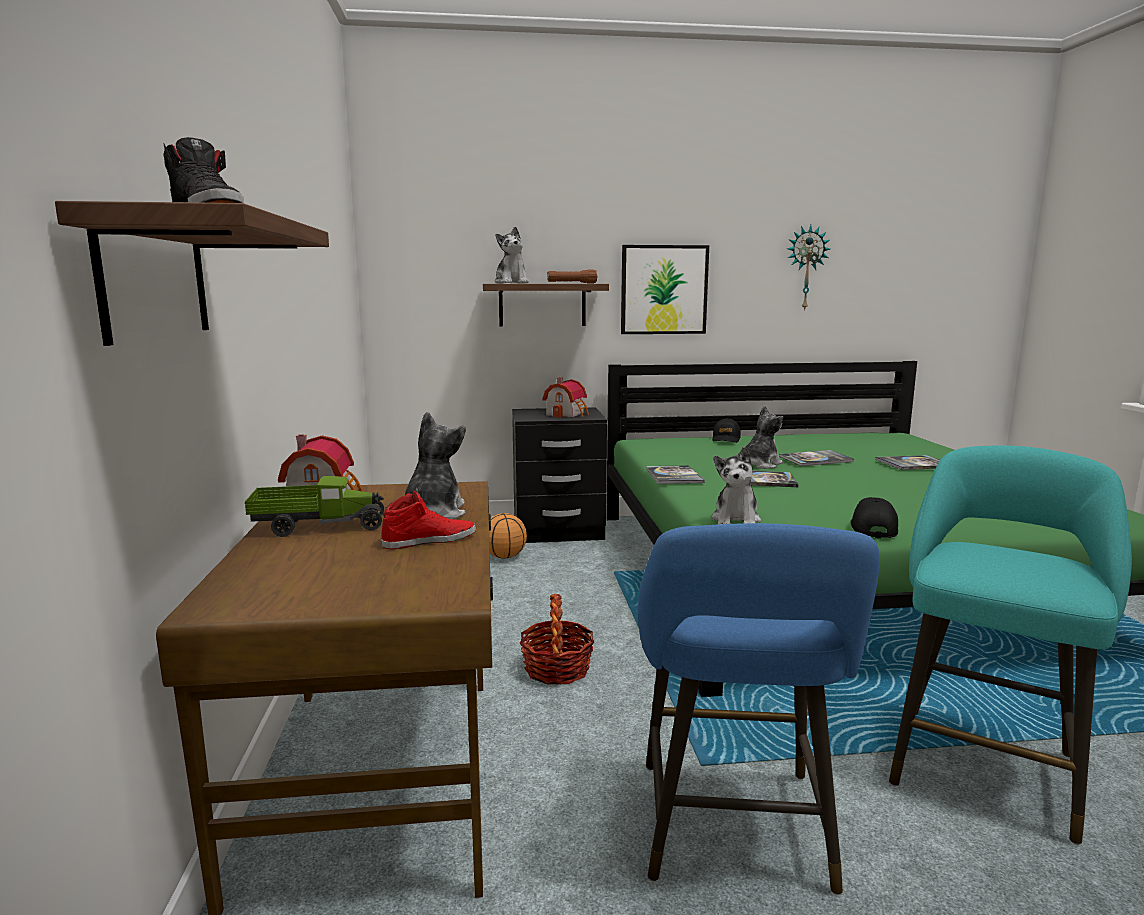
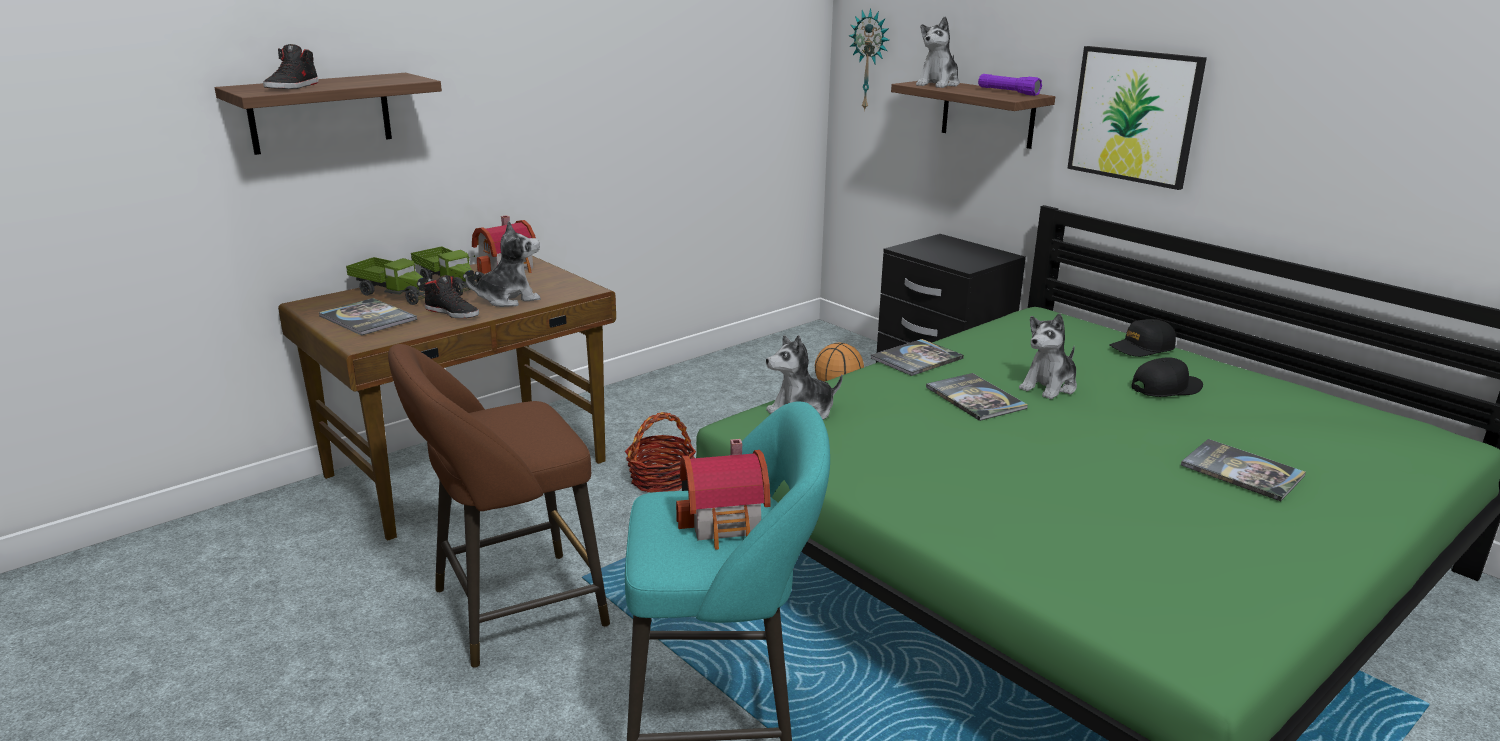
camera: 55 degrees right, 10 degrees up
(292, 555) = (395, 293): none -> toy truck
(429, 540) = (452, 312): red shoe -> black shoe
(567, 413) = (962, 255): toy house -> toy house (727, 523)
(572, 283) = (1008, 92): brown flashlight -> purple flashlight
(734, 834) = (509, 611): blue stool -> brown stool
(759, 464) = (1049, 386): plush toy -> plush toy turned 120 degrees clockwise
(805, 268) = (1371, 112): wall clock -> wall clock (870, 60)
(815, 459) = (1133, 409): book -> book (367, 318)
(872, 528) = (878, 479): black cap -> black cap (1166, 388)

